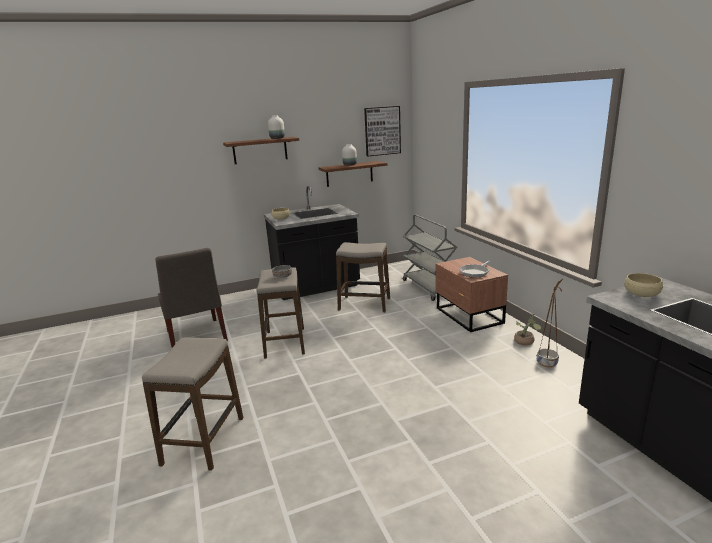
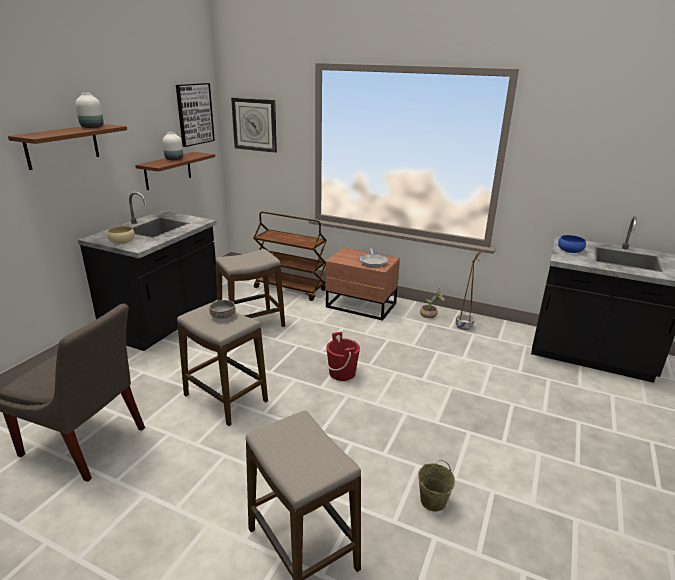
camera: 45 degrees left, 5 degrees up
(309, 465) = (432, 500): none -> beige bucket
(377, 357) = (342, 373): none -> red bucket
(429, 139) = (255, 124): none -> wall clock
(429, 288) = (291, 289): grey cart -> brown cart
(641, 293) = (570, 250): beige bowl -> blue bowl

